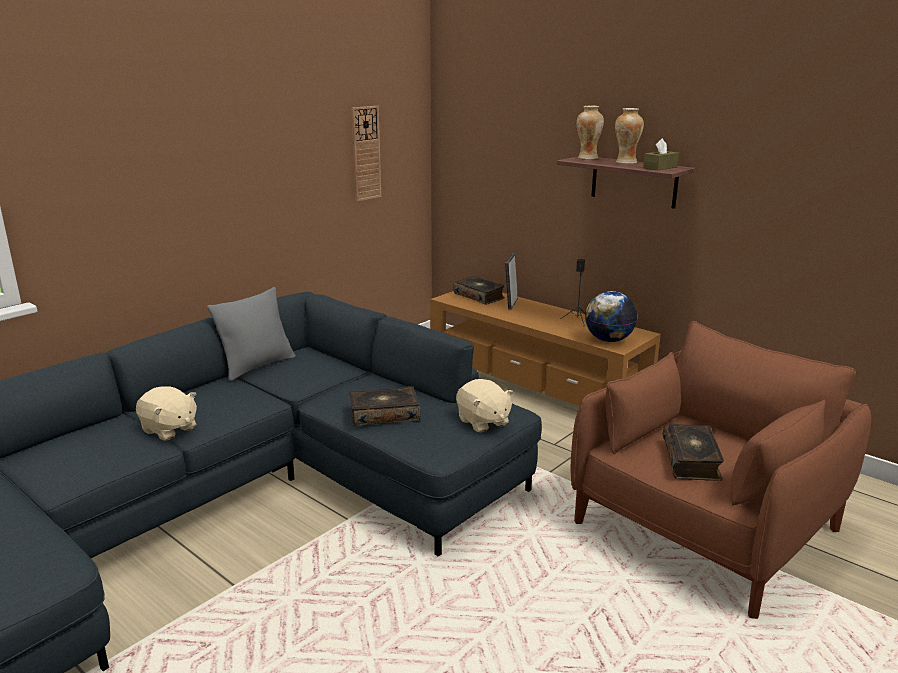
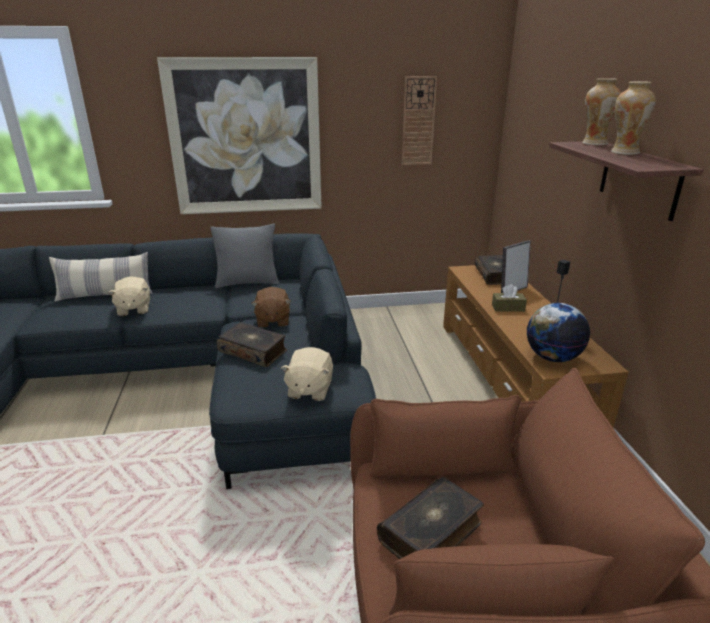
camera: 40 degrees right, 5 degrees up
(97, 430) = (106, 295): none -> pillow
(202, 191) = (246, 138): none -> picture
(350, 388) = (272, 321): none -> brown plush toy
(660, 167) = (648, 163): brown tissue box -> brown tissue box (508, 308)

